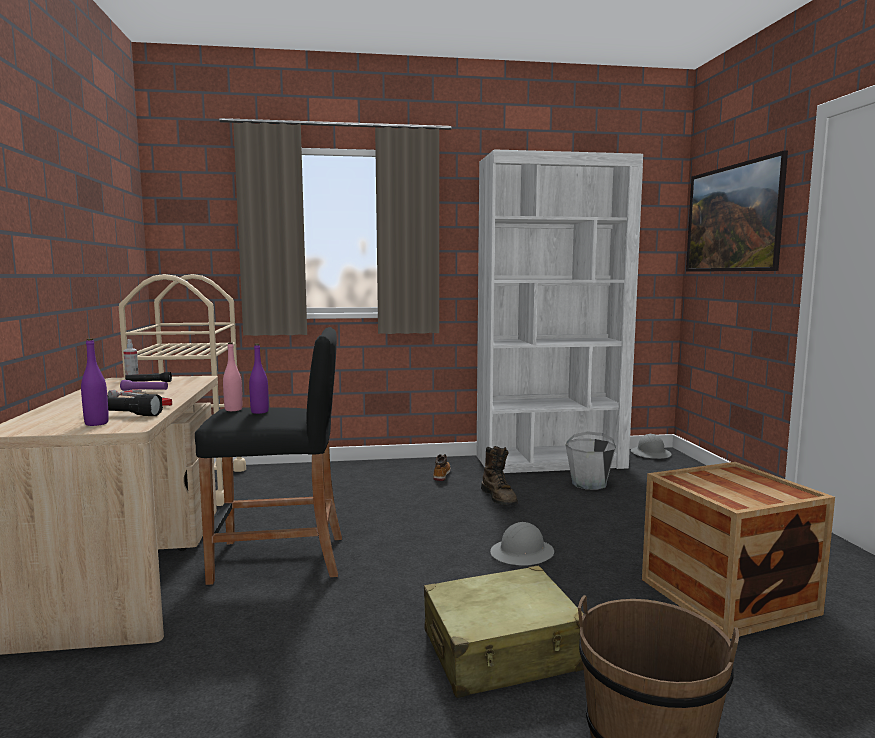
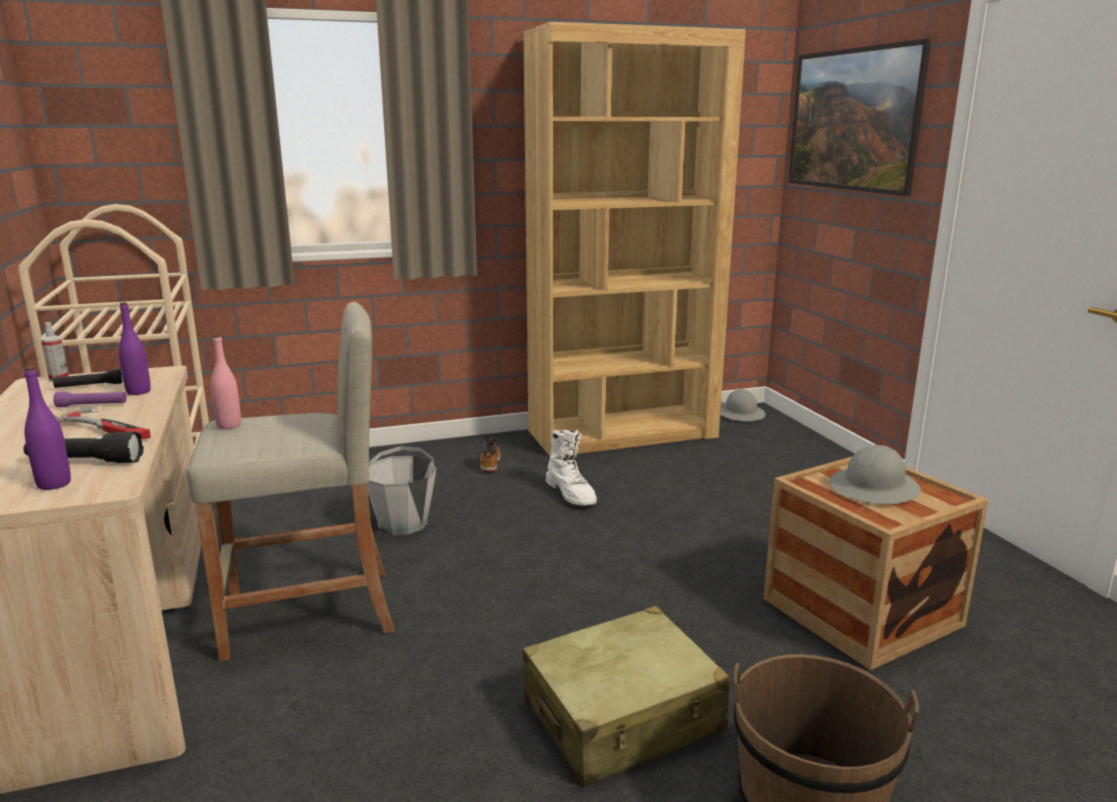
camera: 10 degrees left, 10 degrees up
(259, 412) = (269, 428): purple bottle -> purple bottle (138, 392)
(279, 559) = (309, 612): black stool -> beige stool
(499, 498) = (571, 494): brown boot -> white boot
(522, 554) = (617, 575): grey hard hat -> grey hard hat (874, 488)
(550, 462) = (623, 434): white bookcase -> brown bookcase
(589, 484) = (676, 464): grey bucket -> grey bucket (403, 523)

